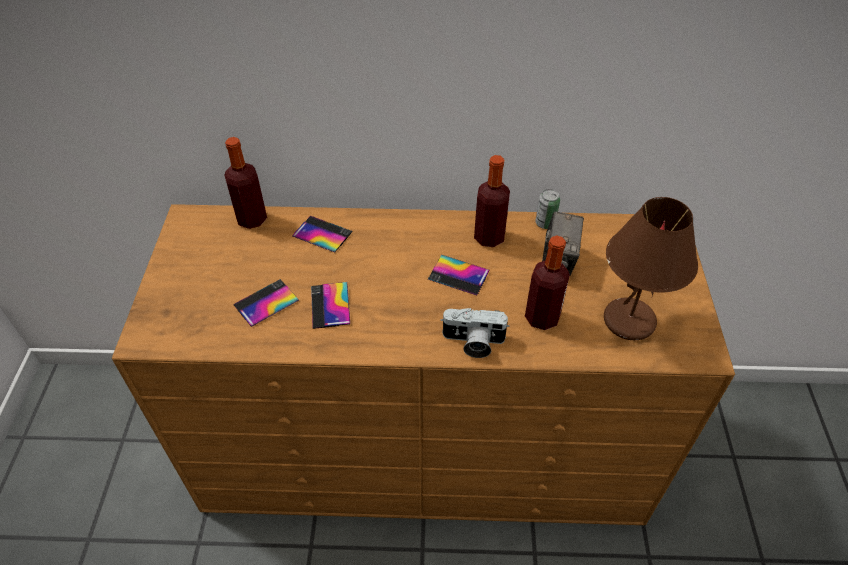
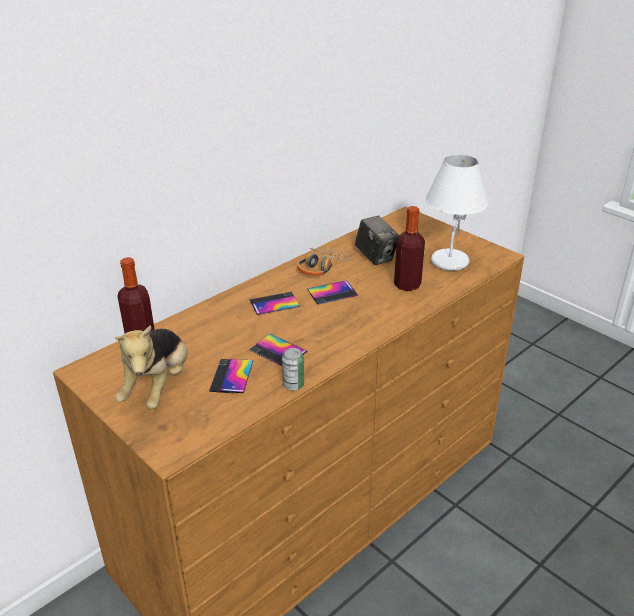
camera: 45 degrees left, 15 degrees down
(209, 271) = (158, 386): none -> plush toy
(322, 234) = (210, 321): phone -> phone (274, 303)
(473, 343) = (391, 316): camera -> none
(489, 237) = (320, 267): bottle -> headphones
(545, 223) = (341, 245): can -> can (293, 385)
(629, 320) = (449, 261): brown table lamp -> white table lamp

